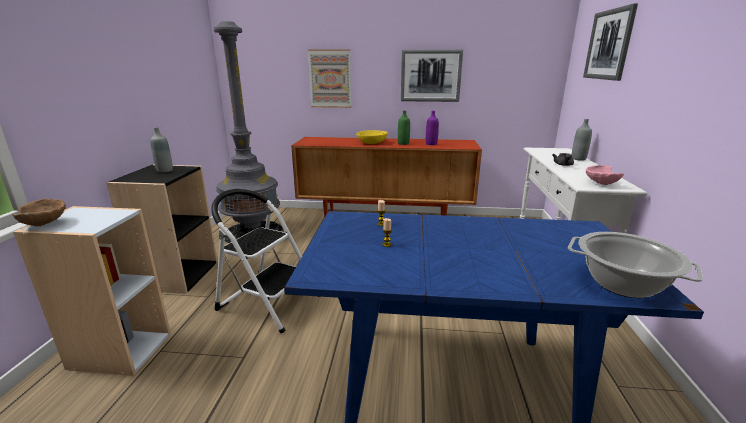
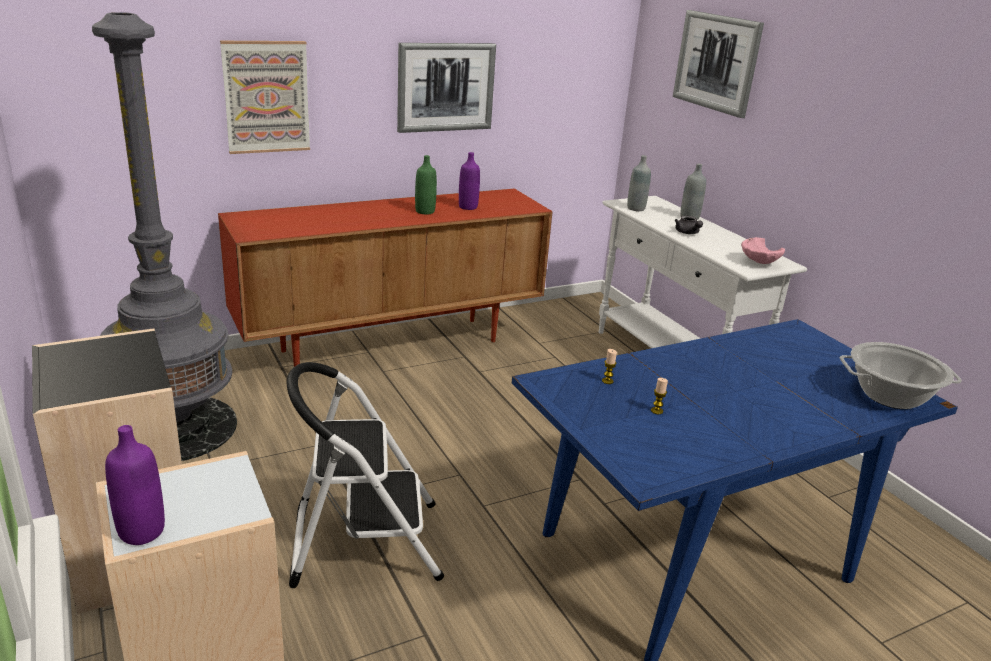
camera: 35 degrees left, 5 degrees up
(46, 225) = (141, 532): brown bowl -> purple bottle
(164, 170) = (102, 356): grey bottle -> grey bottle (636, 208)
(371, 142) = (371, 216): yellow bowl -> none

